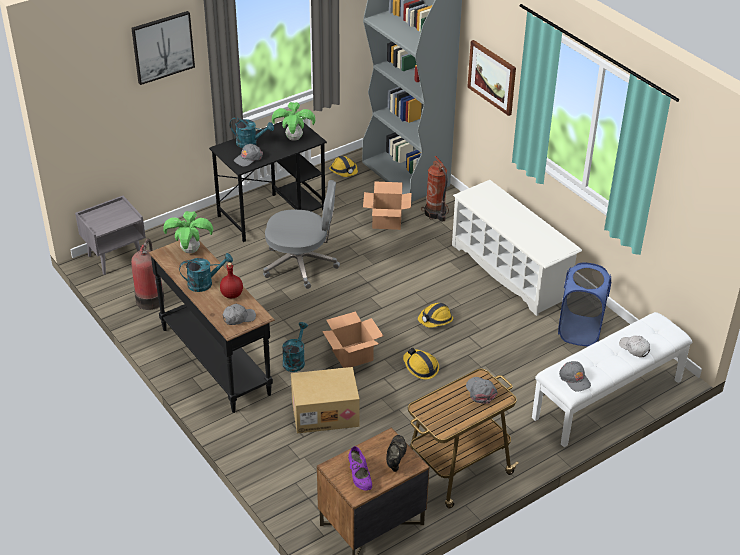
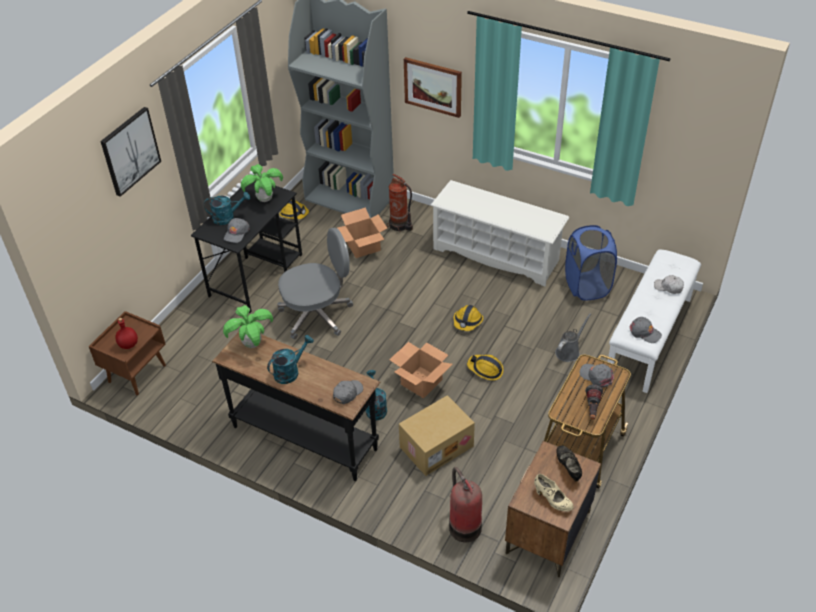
camera: 25 degrees left, 5 degrees up
(115, 257) = (137, 373): grey nightstand -> brown nightstand
(150, 298) = (200, 401): fire extinguisher -> fire extinguisher (463, 525)
(231, 295) = (324, 373): red bottle -> red bottle (128, 345)
(359, 477) = (552, 500): purple shoe -> beige shoe
(453, 416) = (592, 409): none -> flashlight
(514, 381) = (569, 351): none -> grey watering can

